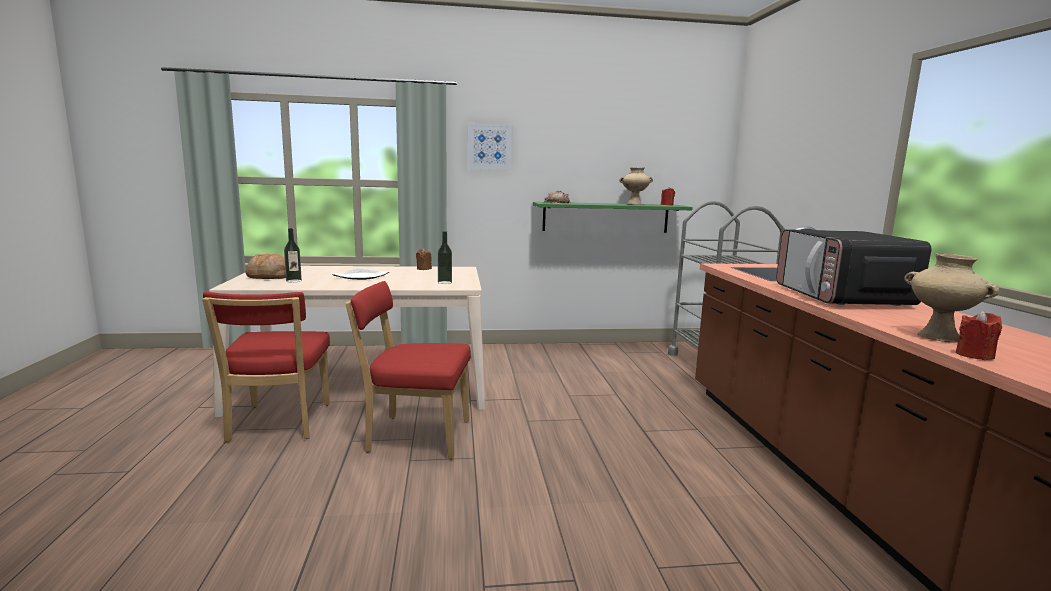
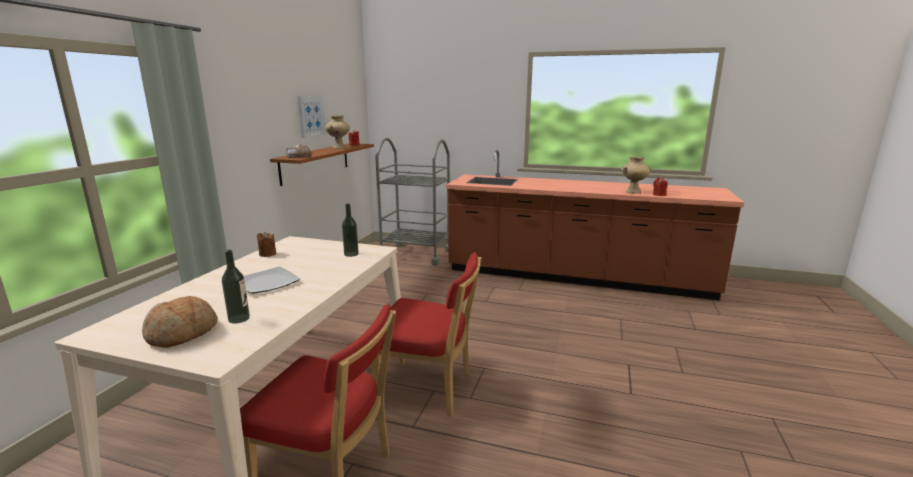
camera: 65 degrees left, 5 degrees up
(414, 436) = (429, 389): red chair -> red chair turned 105 degrees counterclockwise
(489, 146) = (228, 104): picture -> picture (311, 116)
(606, 217) = (316, 162): green shelf -> brown shelf
(841, 297) = (557, 185): microwave -> none

